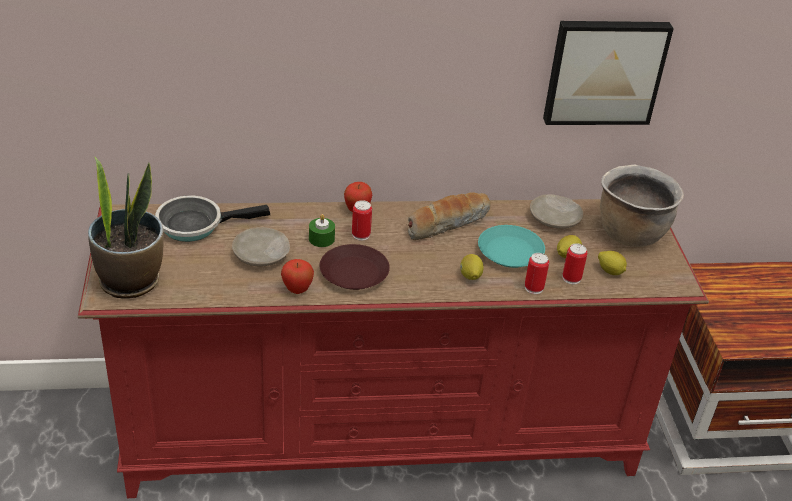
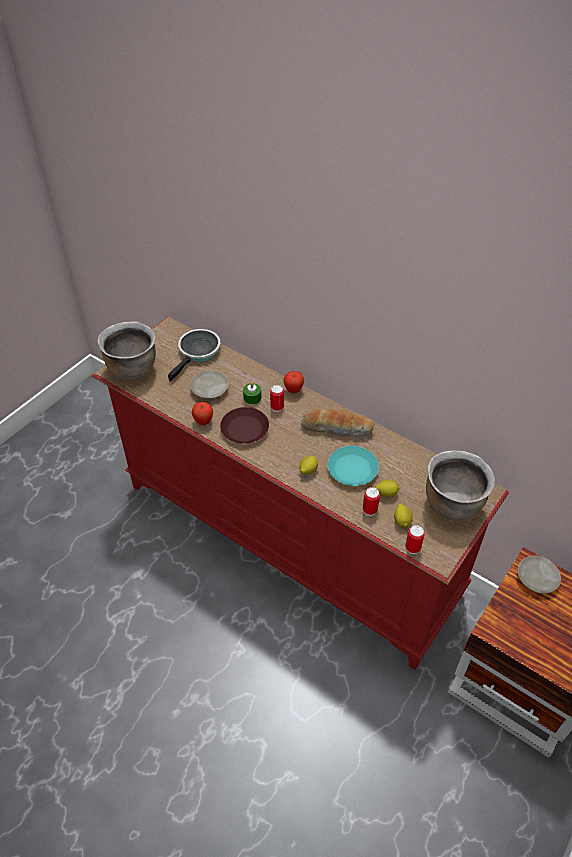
camera: 45 degrees right, 10 degrees up
(131, 281) = (132, 369): potted plant -> brown cooking pot
(195, 224) = (198, 352): frying pan -> frying pan turned 90 degrees clockwise
(533, 288) = (337, 501): can -> can (412, 547)
(555, 219) = (411, 464): beige plate -> beige plate (537, 579)
(604, 71) = (474, 375): picture -> none

